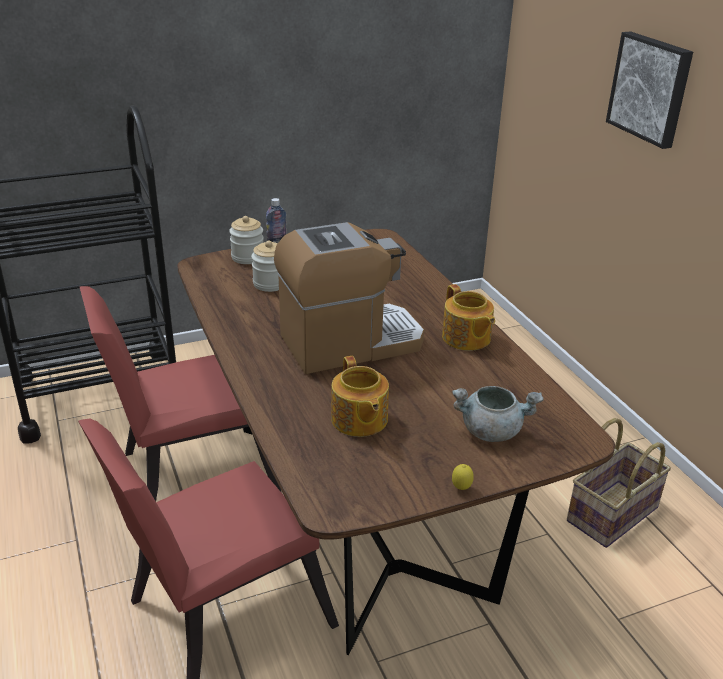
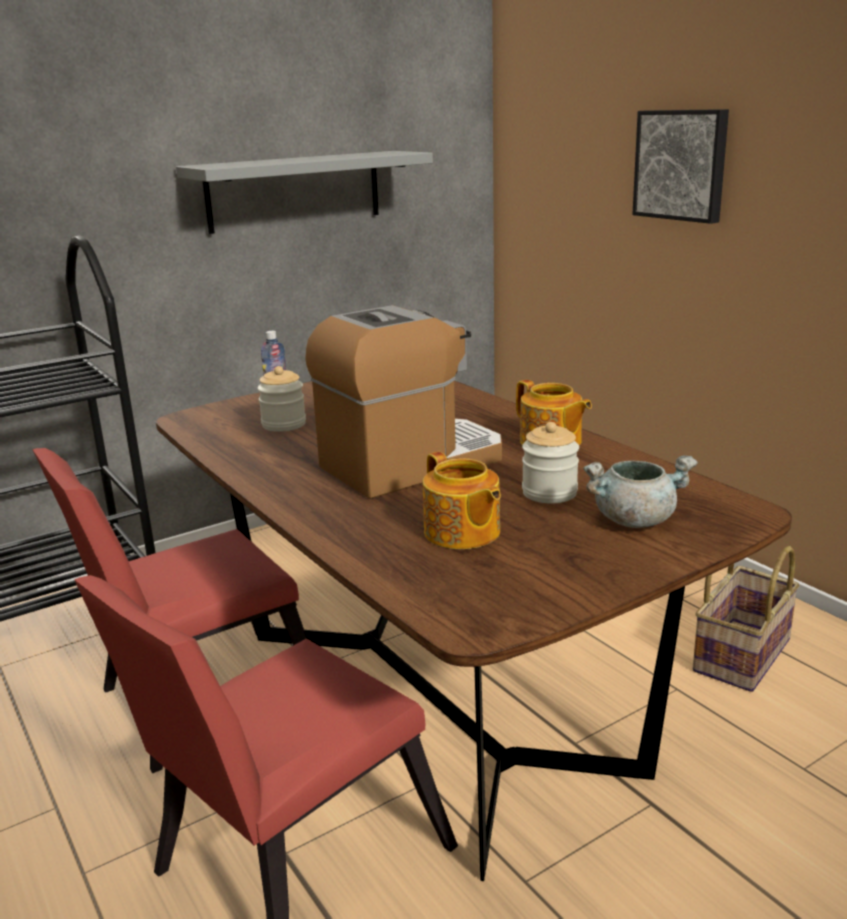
camera: 10 degrees left, 10 degrees down
(247, 257) = (244, 405): jar -> jar (549, 493)
(322, 61) = (294, 191): none -> grey shelf
(461, 489) = (633, 580): lemon -> none

